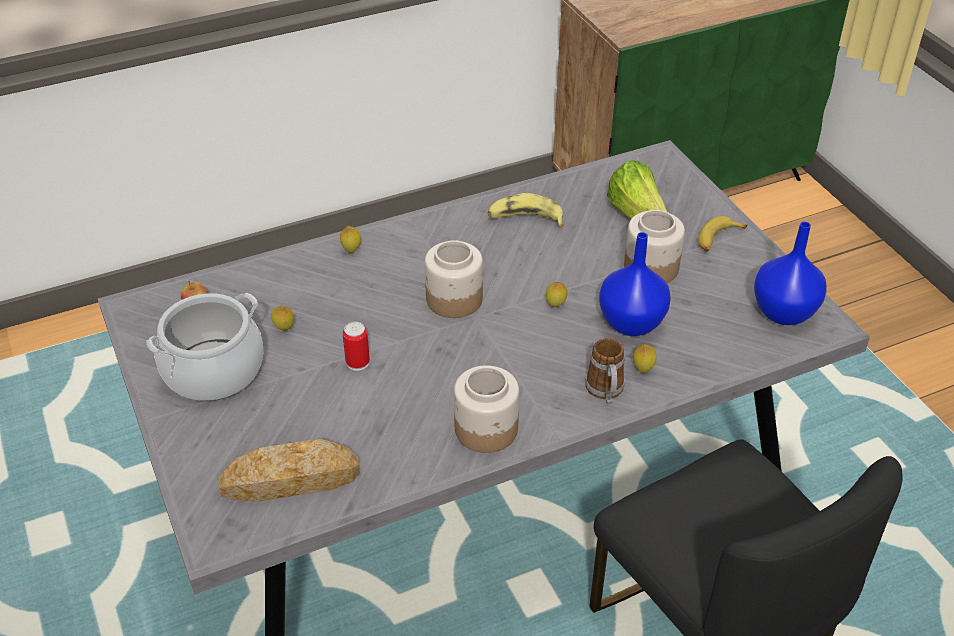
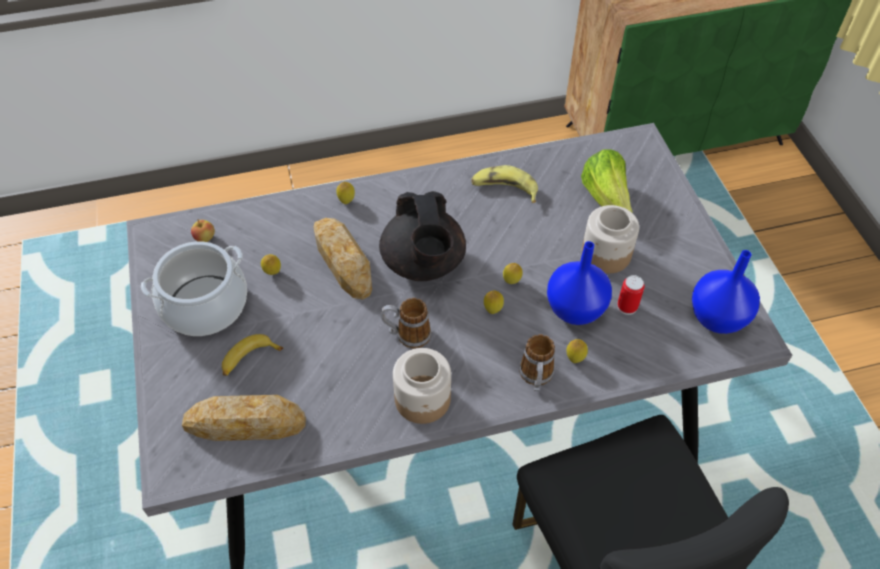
camera: 10 degrees right, 10 degrees up
(357, 362) = (327, 315): can -> can (627, 306)
(362, 308) = (343, 260): none -> bread
(452, 370) = (407, 334): none -> mug
(454, 300) = (423, 263): jar -> black teapot
(542, 334) = (493, 310): none -> lemon
(717, 239) = (673, 233): banana -> banana (249, 359)

